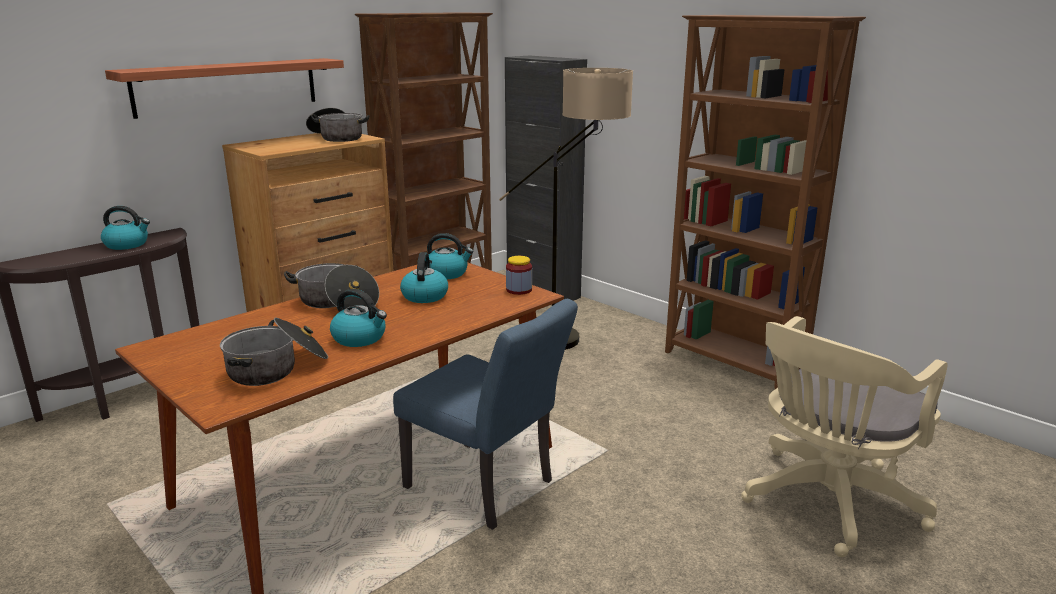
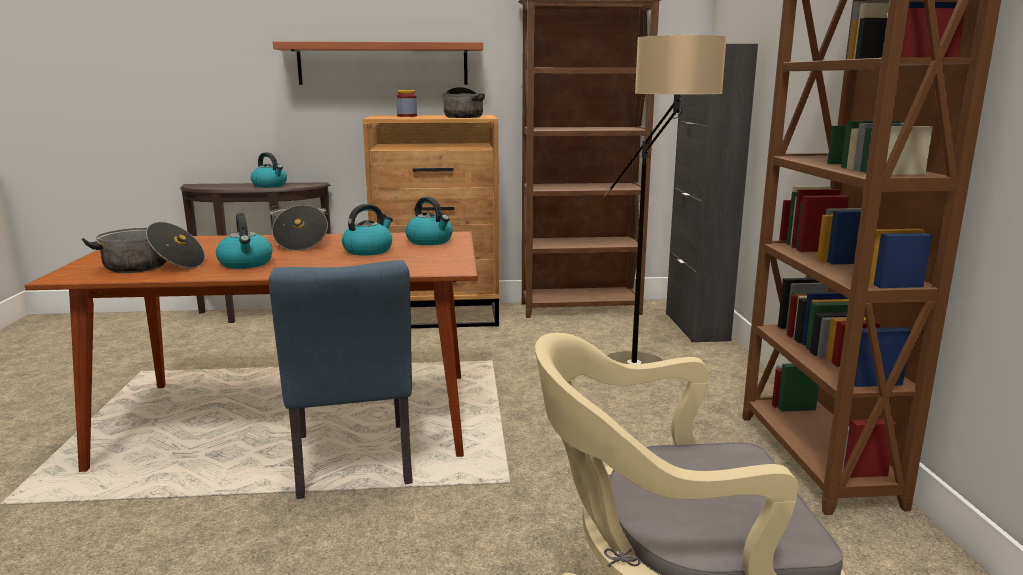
camera: 40 degrees right, 5 degrees down
(519, 290) = (450, 263): jar -> jar (407, 116)

